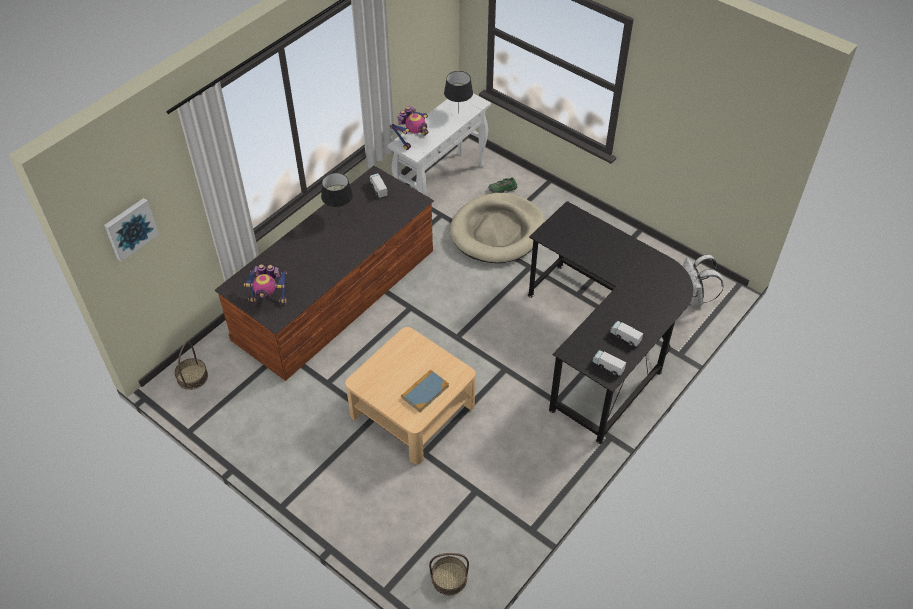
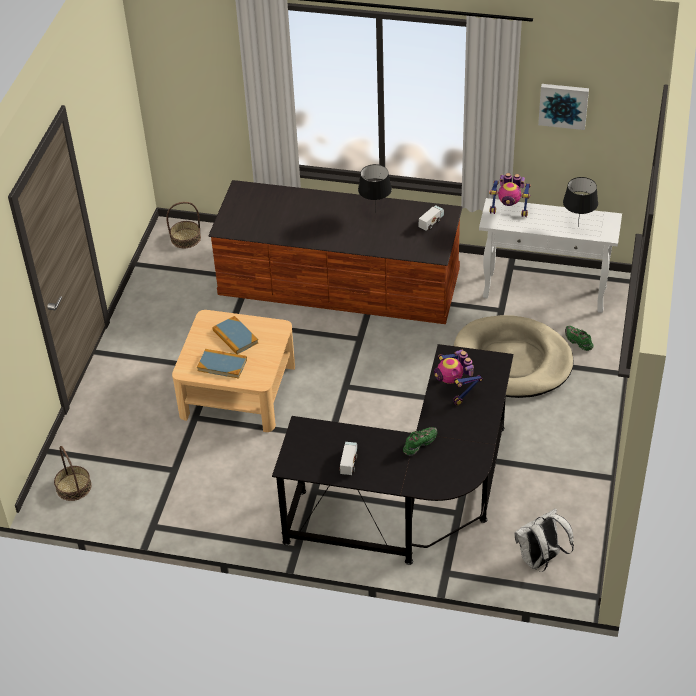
camera: 65 degrees right, 5 degrees down
(130, 228) = (178, 68): picture -> picture (563, 105)
(269, 298) = (244, 214): toy robot -> toy robot (455, 389)
(397, 370) = (235, 337): none -> book
(608, 366) = (301, 461): toy truck -> none
(629, 288) = (419, 444): none -> green shoe

